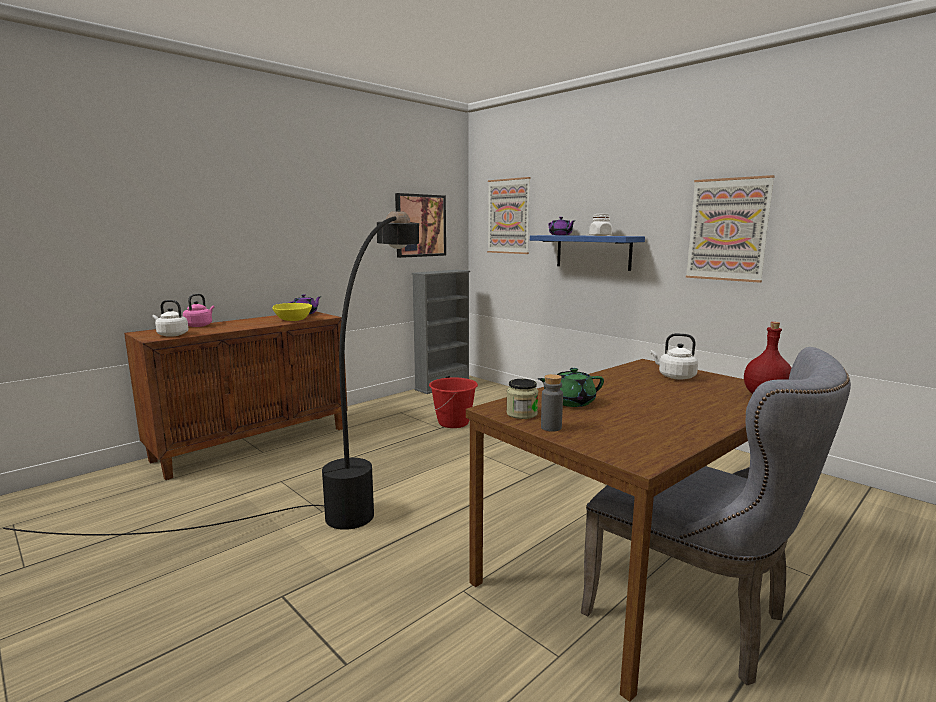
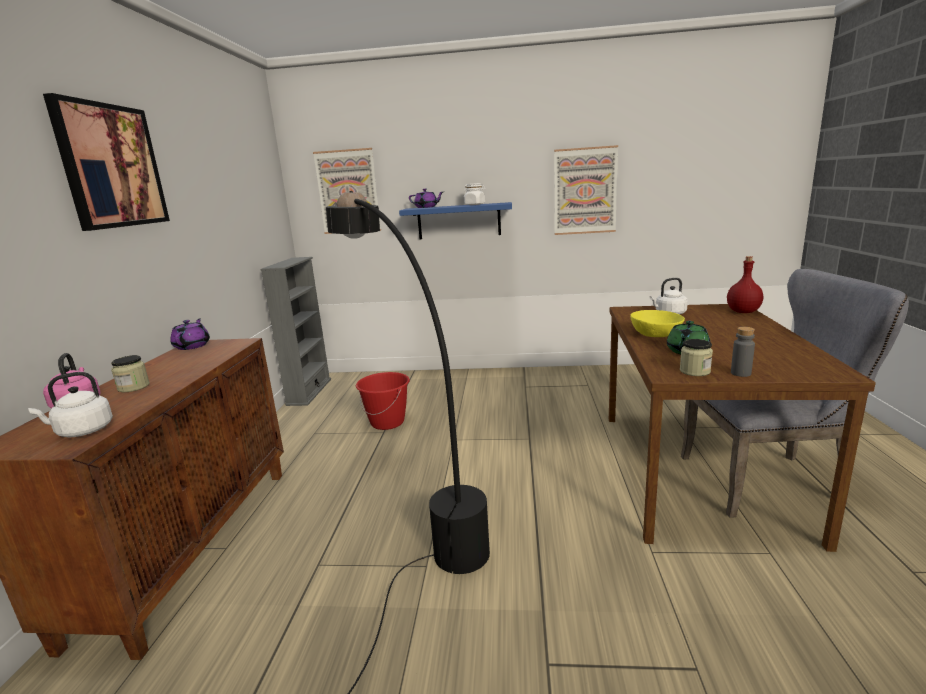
camera: 40 degrees left, 5 degrees up
(232, 324) = (133, 387): none -> jar
(293, 320) = (209, 357): yellow bowl -> yellow bowl (655, 335)
(420, 225) = (254, 210): picture -> picture (111, 166)

